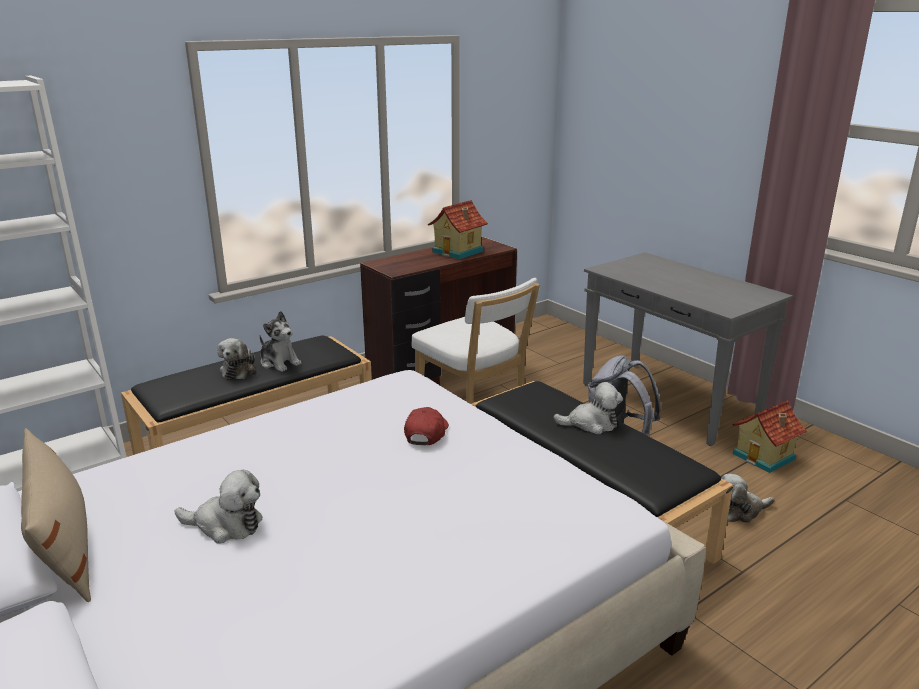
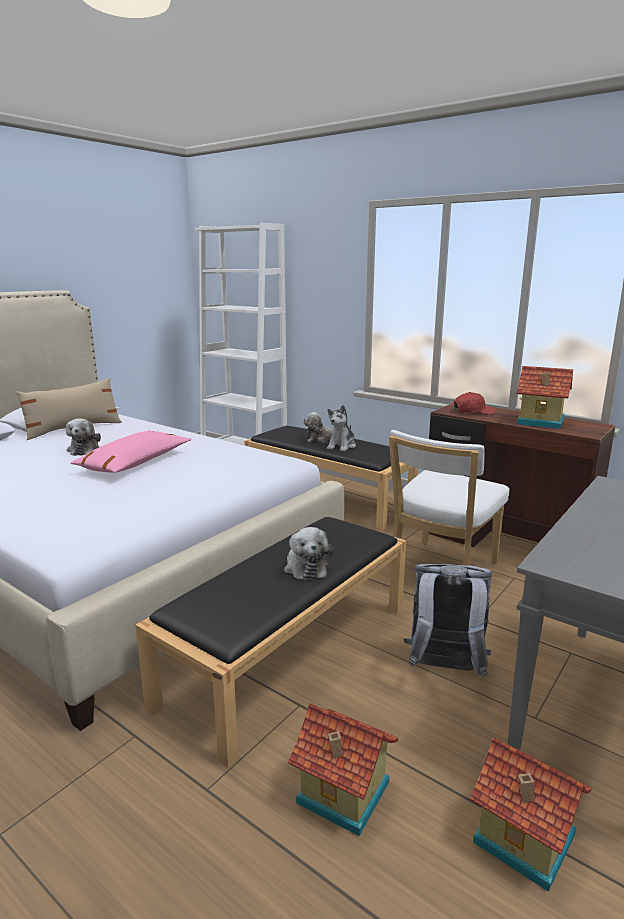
camera: 75 degrees right, 5 degrees down
(338, 476) = (135, 463): none -> pink pillow
(426, 433) = (196, 477): red cap -> red cap (473, 412)
(740, 511) = (342, 794): plush toy -> toy house

